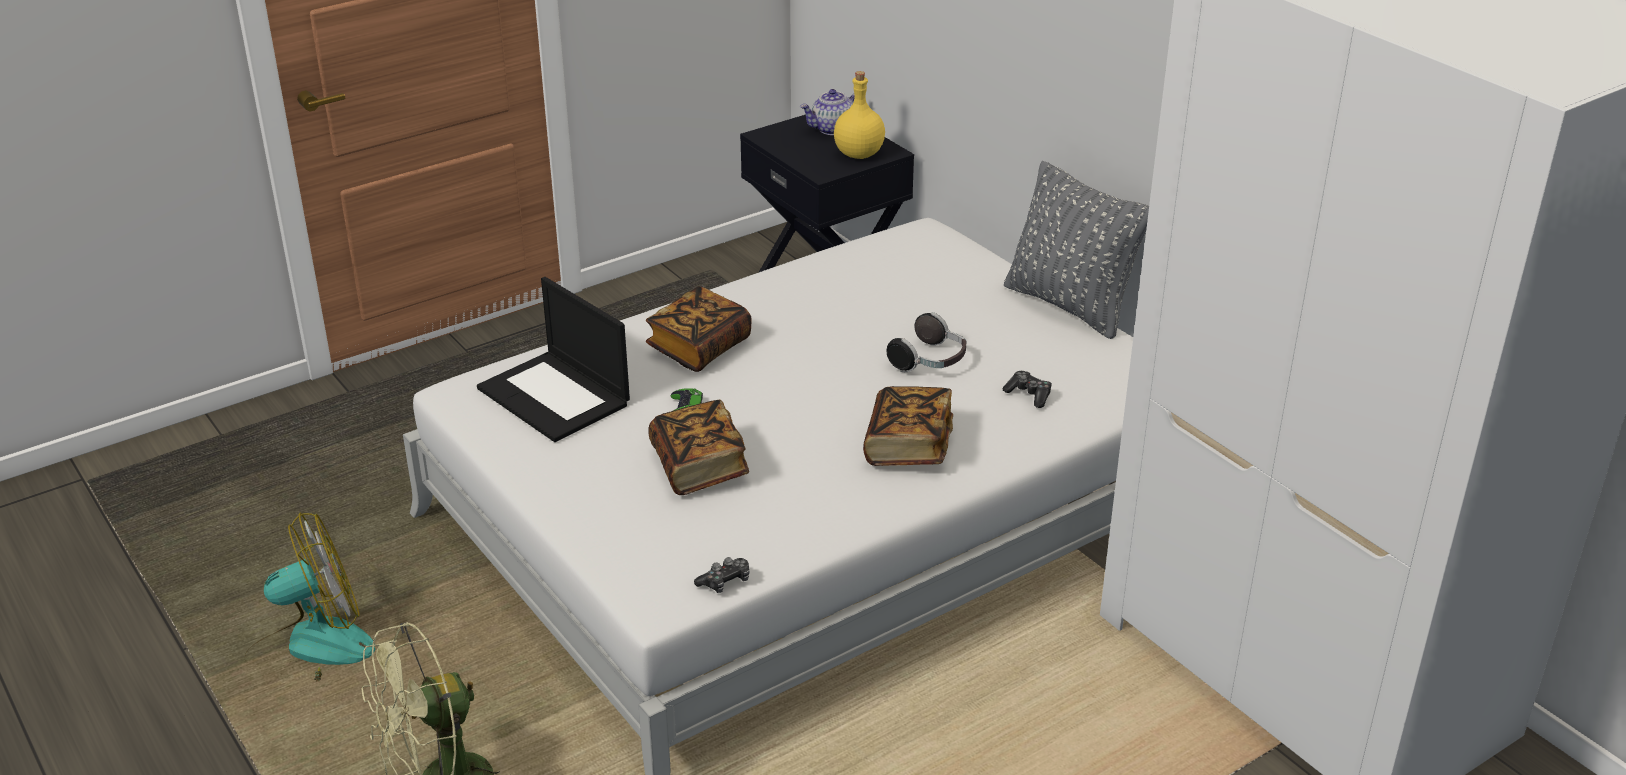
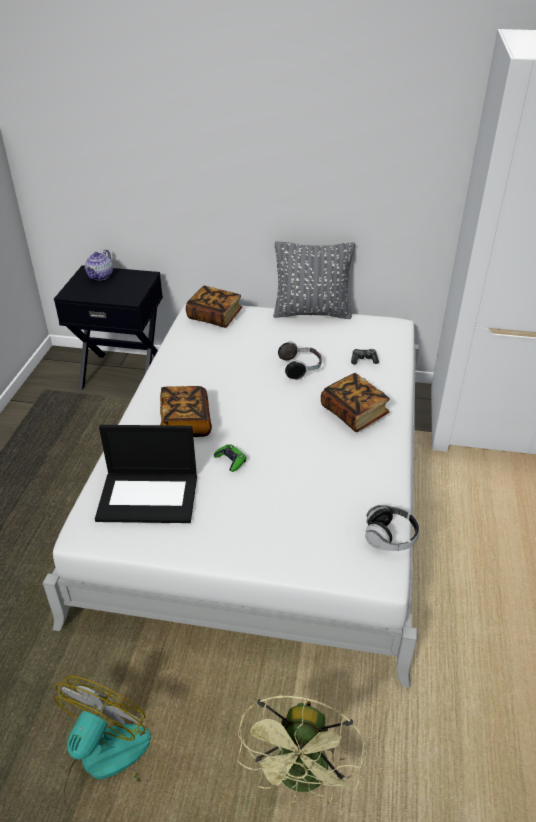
camera: 45 degrees left, 5 degrees up
(699, 467) = (284, 485): book -> book (214, 317)
(725, 582) = (390, 537): game controller -> headphones
(858, 154) = (133, 282): yellow bottle -> none

